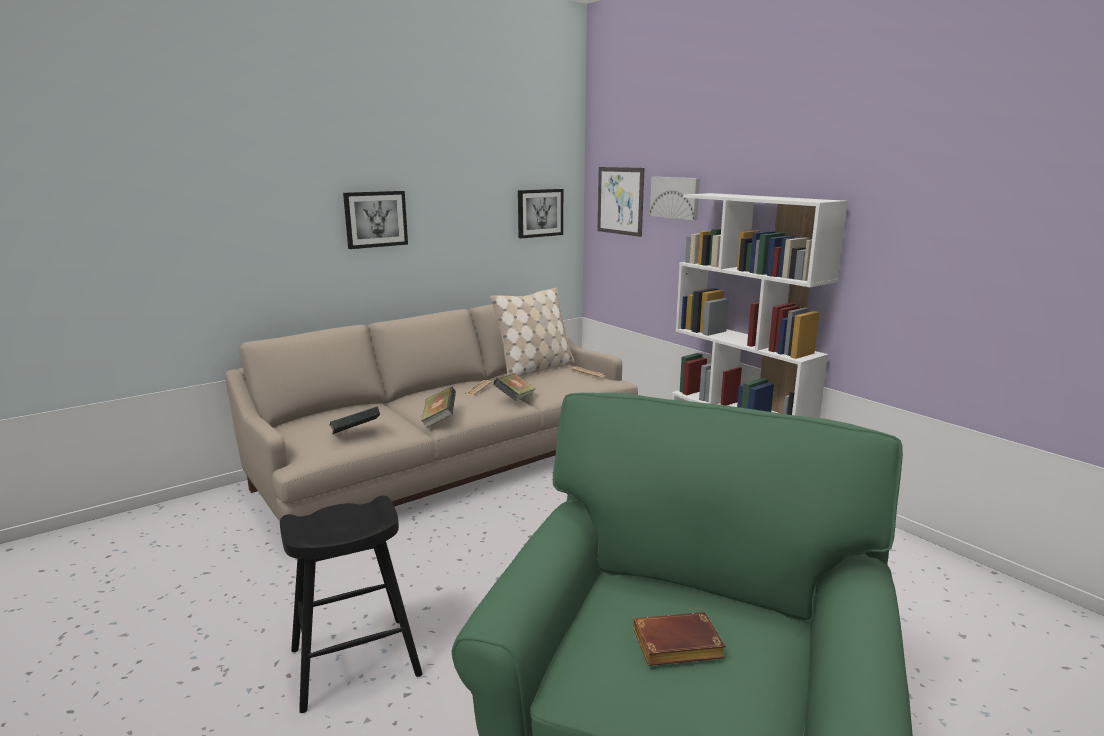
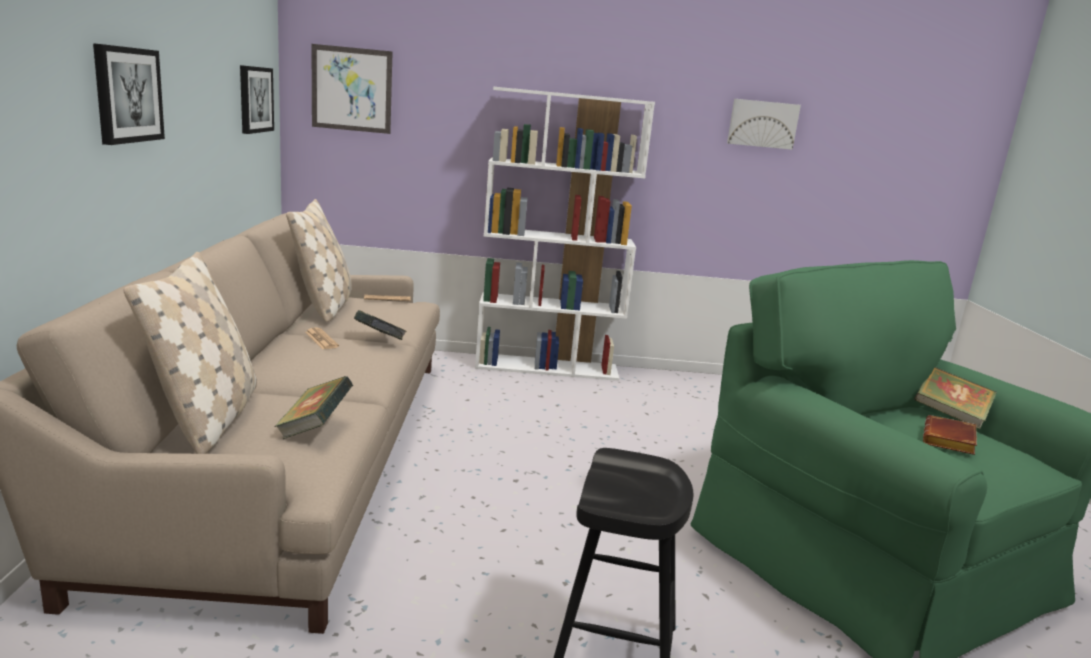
camera: 55 degrees left, 0 degrees up
(333, 414) = (208, 418): none -> beige pillow
(439, 420) = (358, 383): book -> book (949, 415)
(675, 197) = (443, 89): picture -> picture (762, 124)

